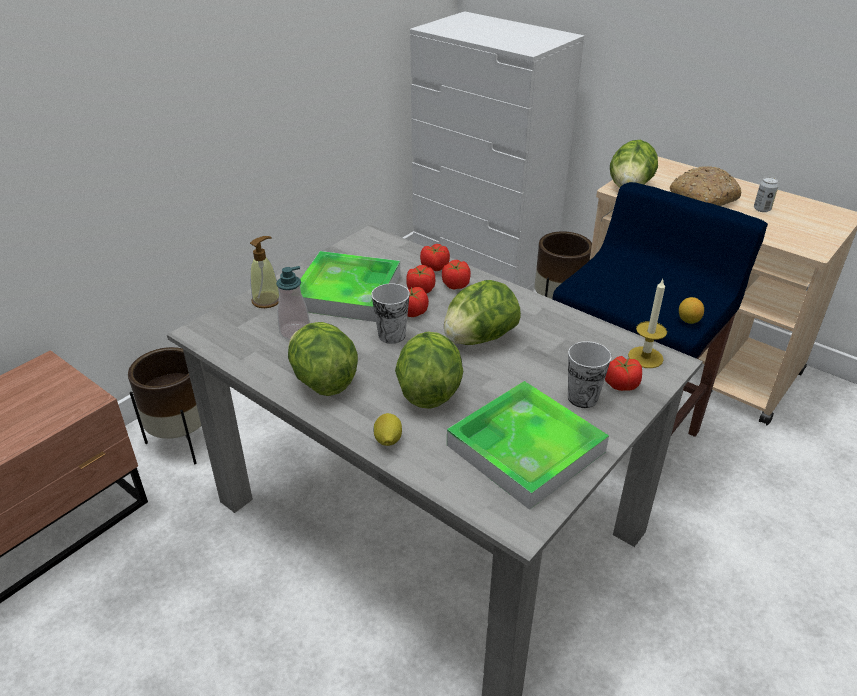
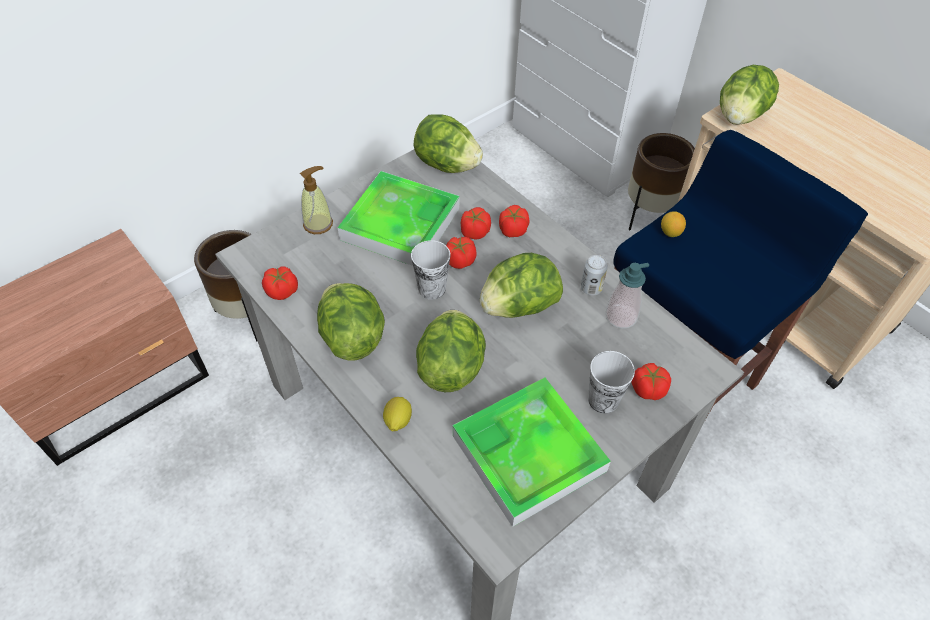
camera: 10 degrees right, 15 degrees up
(295, 332) = (337, 269): soap dispenser -> soap dispenser (621, 317)
(379, 246) = (447, 165): none -> lettuce
(435, 267) = (497, 203): tomato -> tomato (282, 291)
(645, 357) = (684, 358): candle -> none
(688, 320) = (749, 311): lemon -> lemon (670, 233)
(703, 198) = (820, 143): bread -> none
(762, 209) = (882, 169): can -> can (591, 288)

